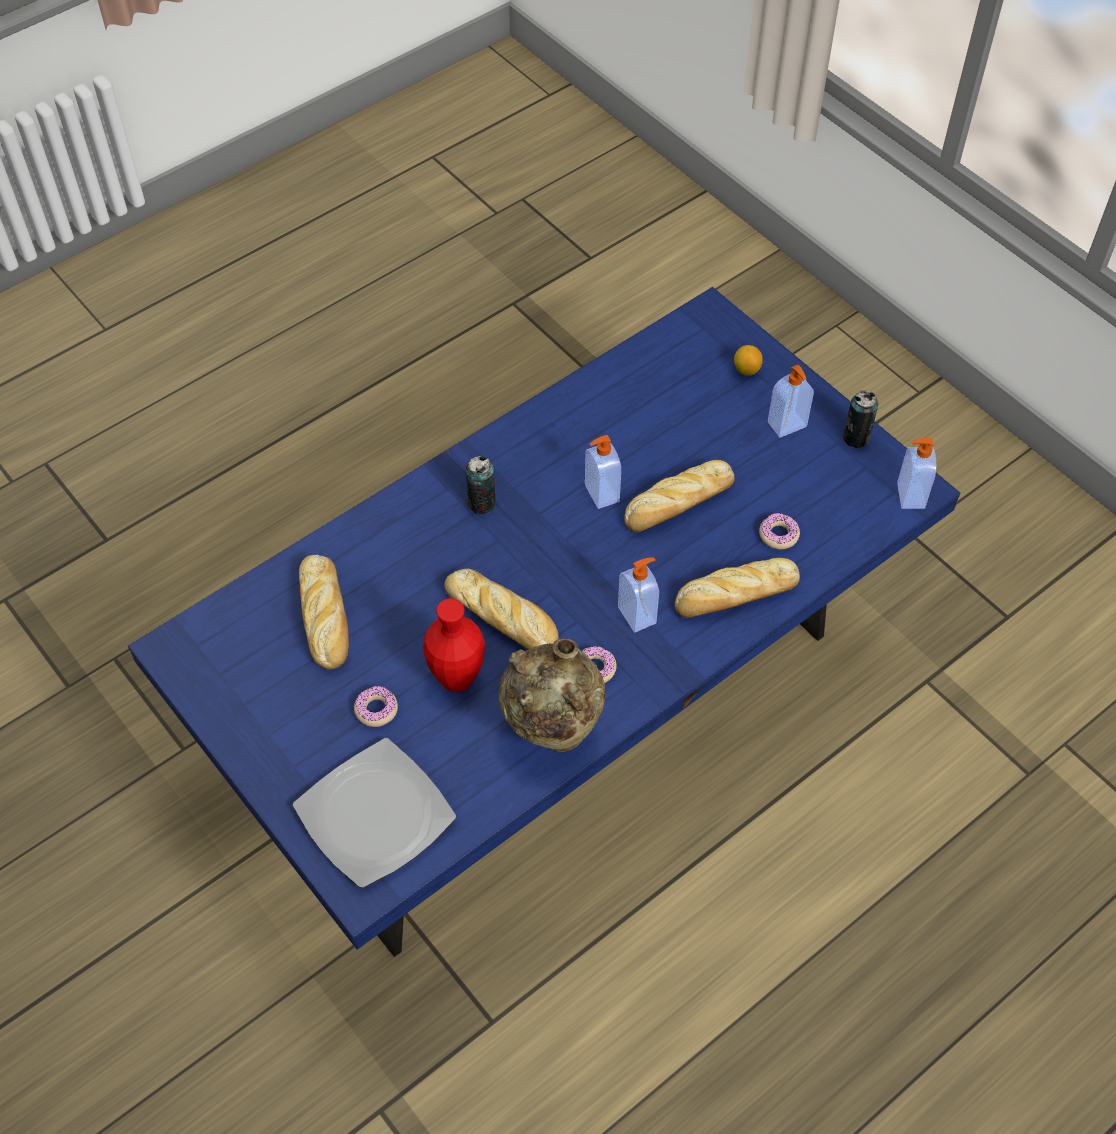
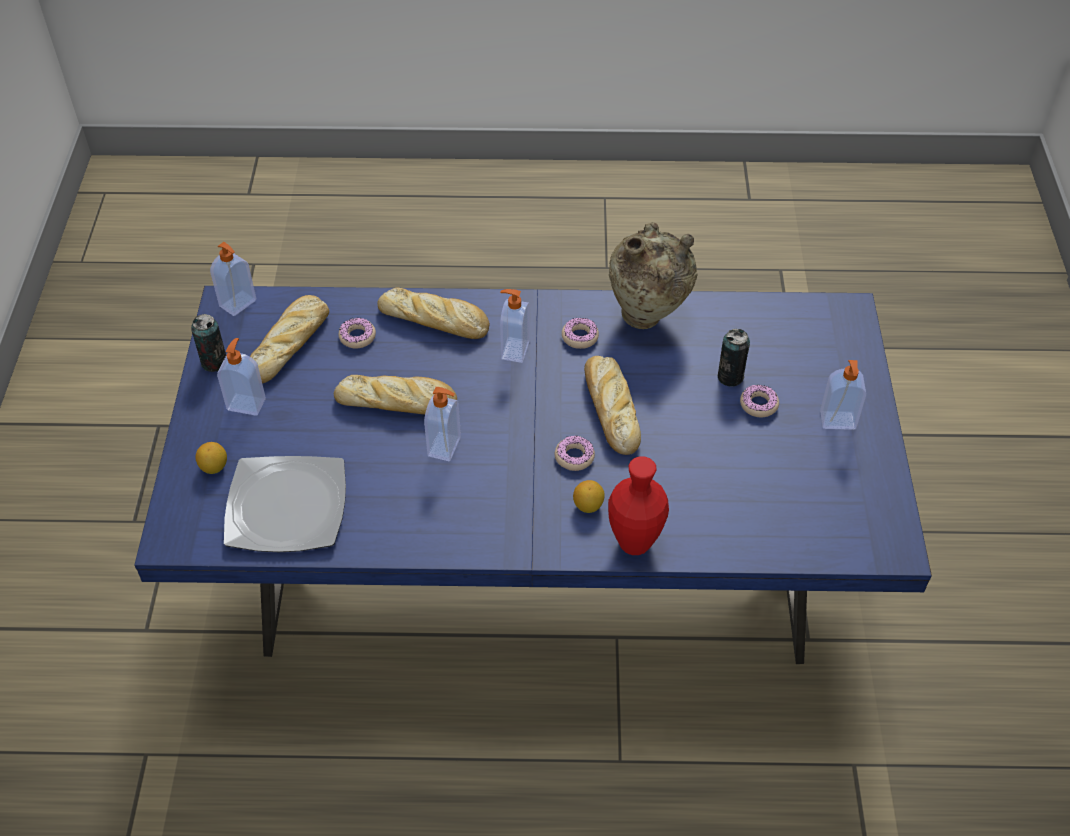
camera: 140 degrees left, 5 degrees down
(292, 742) = (837, 421): none -> soap dispenser
(325, 618) = (748, 492): bread -> bread (291, 343)
(375, 817) = (810, 343): plate -> plate (288, 506)
(445, 522) = (588, 506): none -> lemon
(457, 679) = (682, 388): red vase -> red vase (634, 543)
(481, 503) = (544, 501): can -> can (730, 377)
(492, 553) = (574, 457): none -> donut

